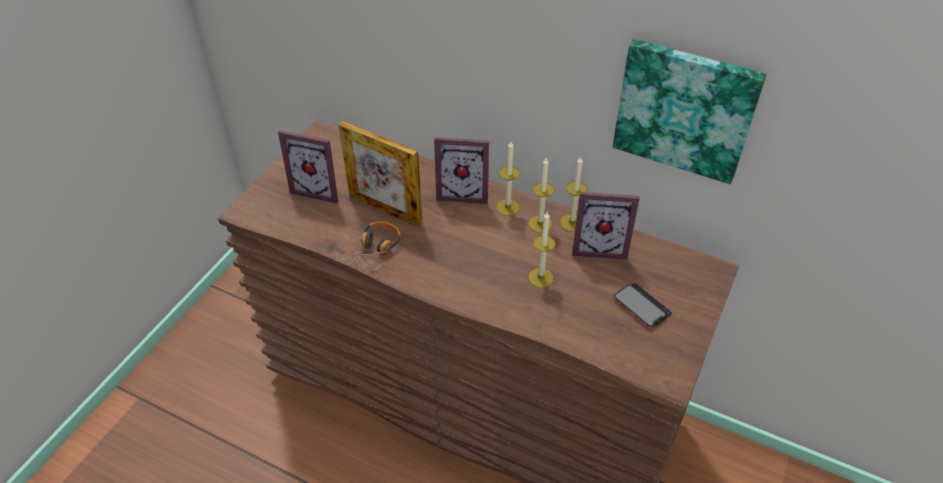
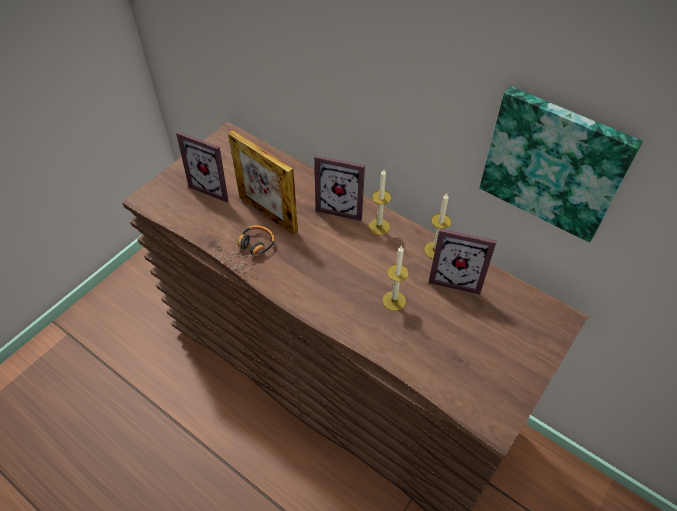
camera: 10 degrees right, 5 degrees up
(540, 224) = (405, 247): candle -> none
(642, 306) = (484, 344): phone -> none

